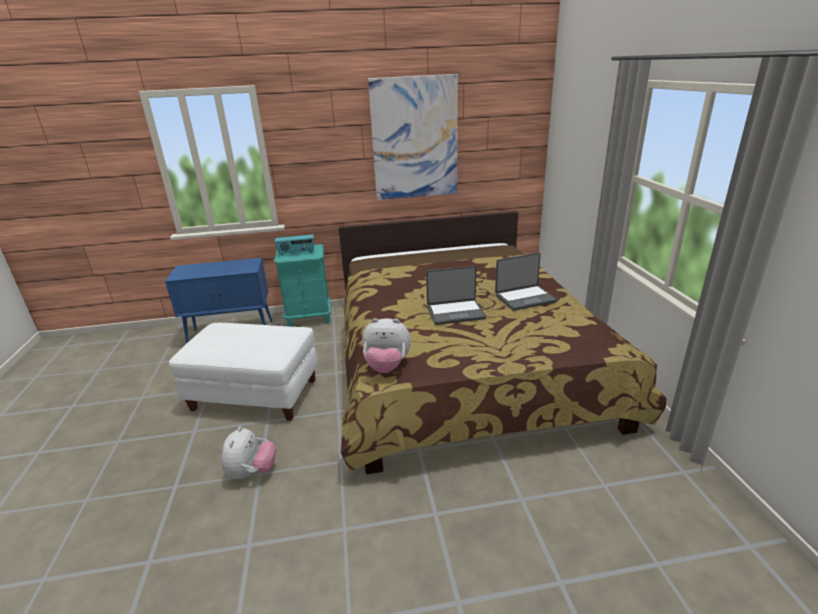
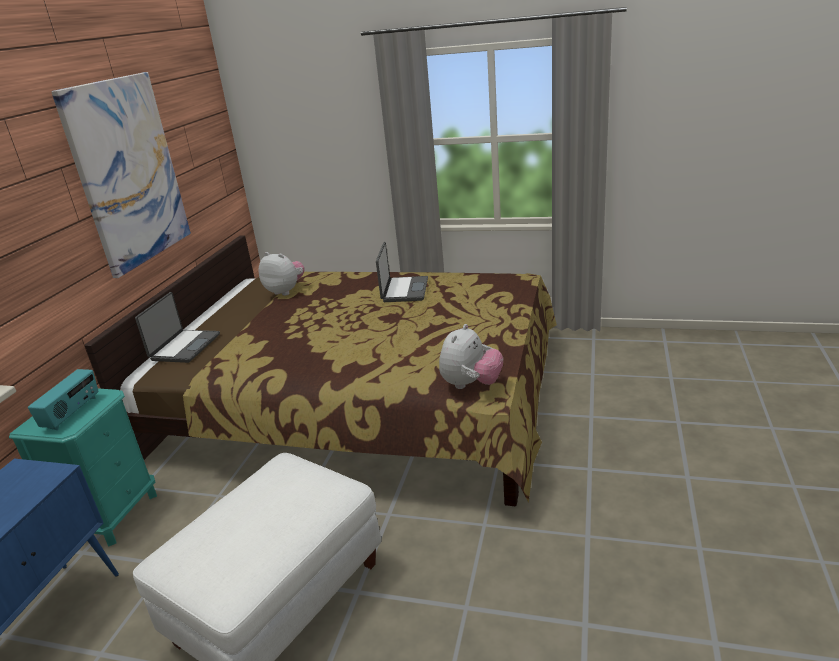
camera: 65 degrees left, 0 degrees up
(252, 472) = (459, 615): plush toy -> plush toy (285, 291)
(455, 312) = (395, 328): laptop -> laptop (184, 347)

